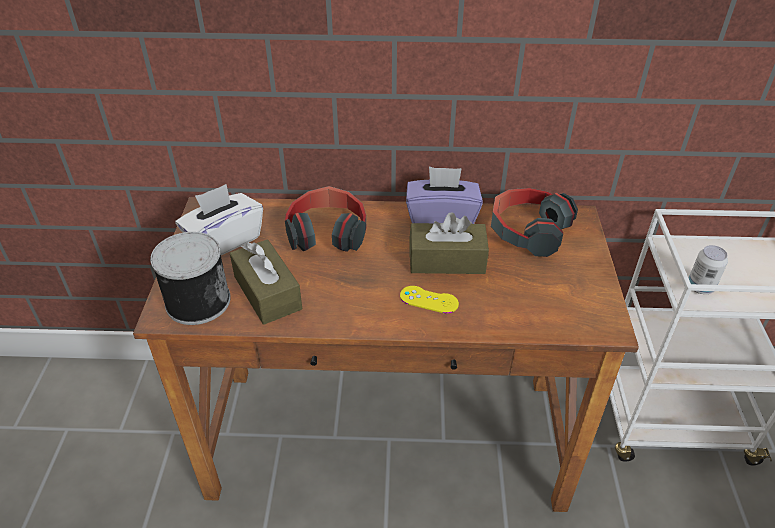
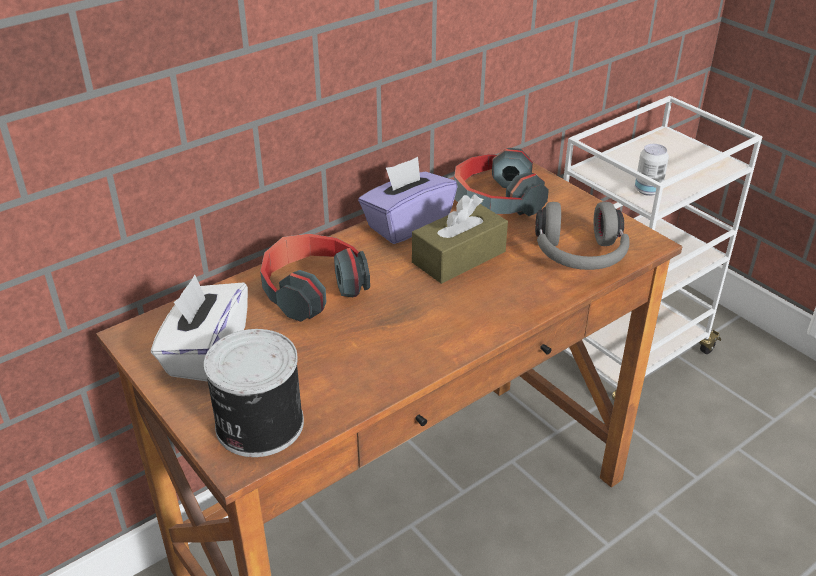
camera: 40 degrees left, 5 degrees down
(267, 293) = (325, 374): brown tissue box -> none
(429, 300) = (486, 297): yellow game controller -> none
(538, 308) = (580, 256): none -> grey headphones

